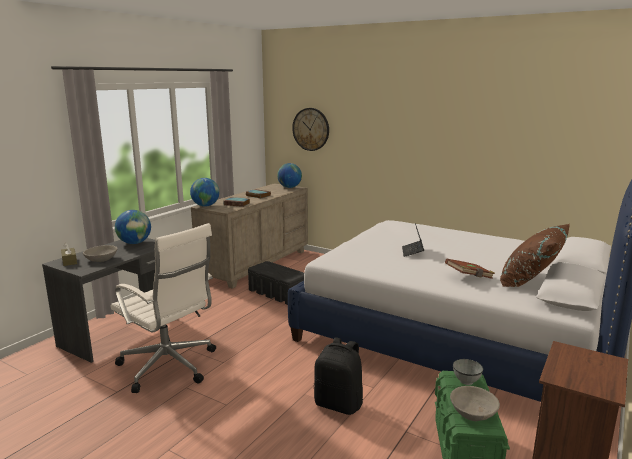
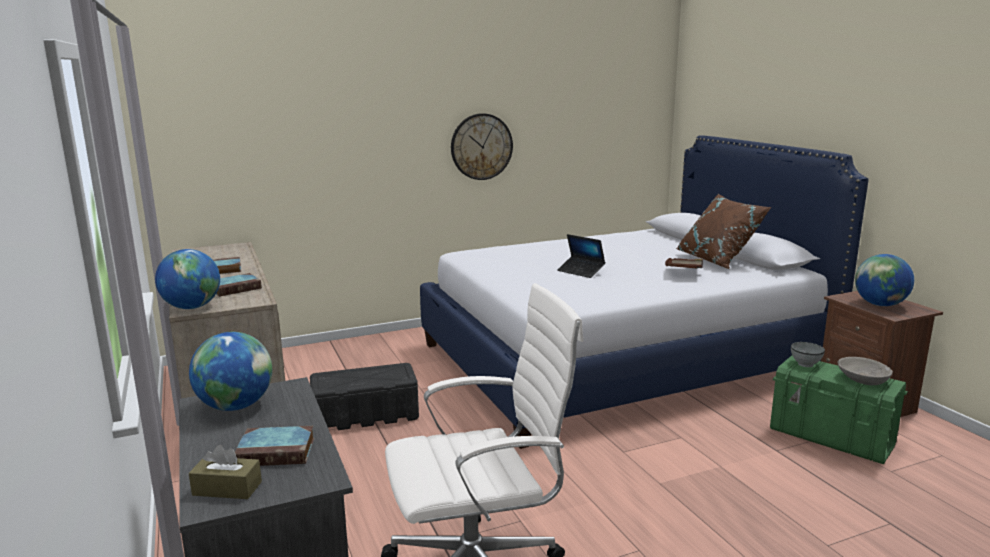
camera: 55 degrees left, 0 degrees up
(101, 259) = (278, 451): grey bowl -> book
(289, 187) = (224, 248): globe -> globe (880, 305)
(311, 129) = (245, 138): wall clock -> wall clock (481, 146)
(339, 404) = (699, 468): black backpack -> none

